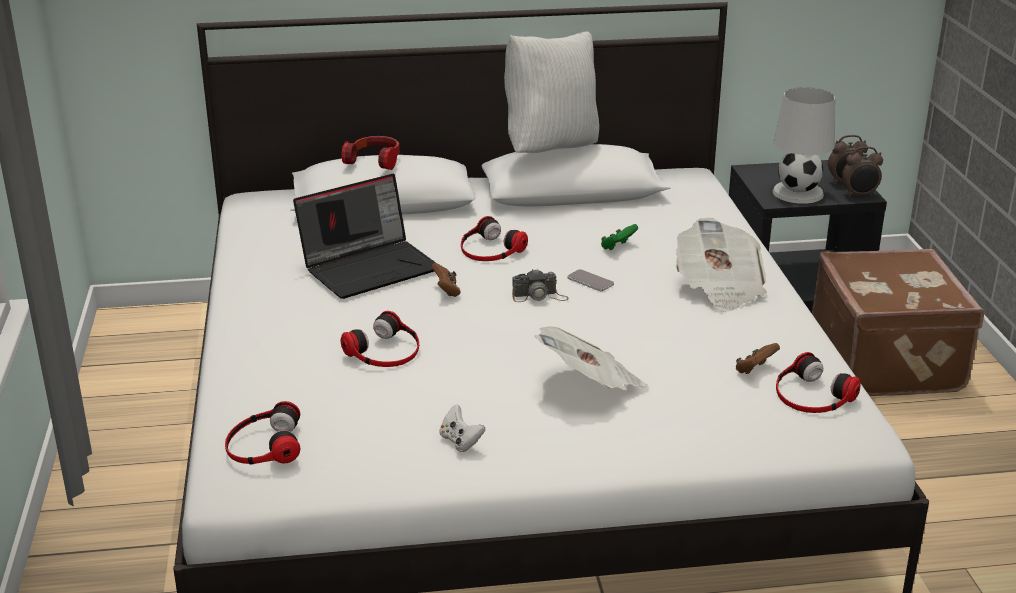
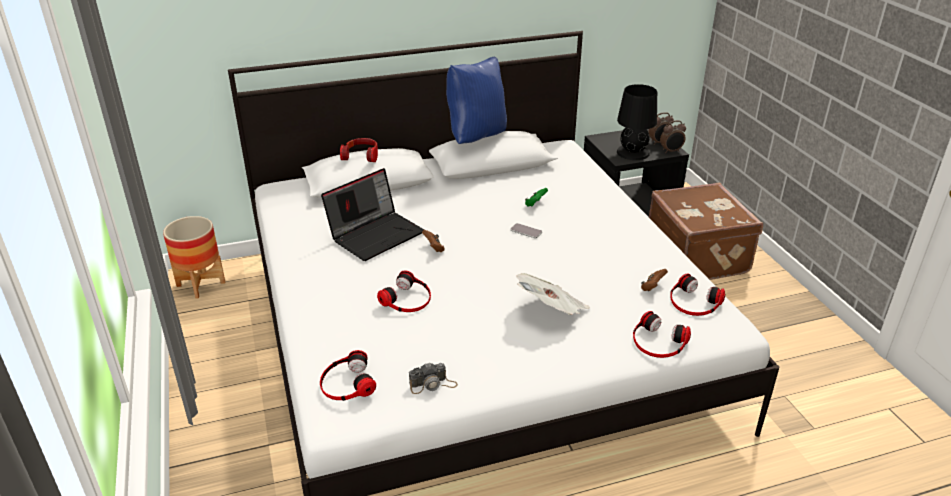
camera: 10 degrees left, 5 degrees up
(136, 331) = (201, 284): none -> planter
(460, 441) = (480, 364): white game controller -> none
(490, 249) = (452, 213): headphones -> headphones (658, 342)
(539, 296) = (497, 246): camera -> camera (433, 384)
(550, 148) = (476, 137): white pillow -> blue pillow
(719, 288) = (610, 229): newspaper -> none
(798, 193) = (633, 152): white table lamp -> black table lamp

